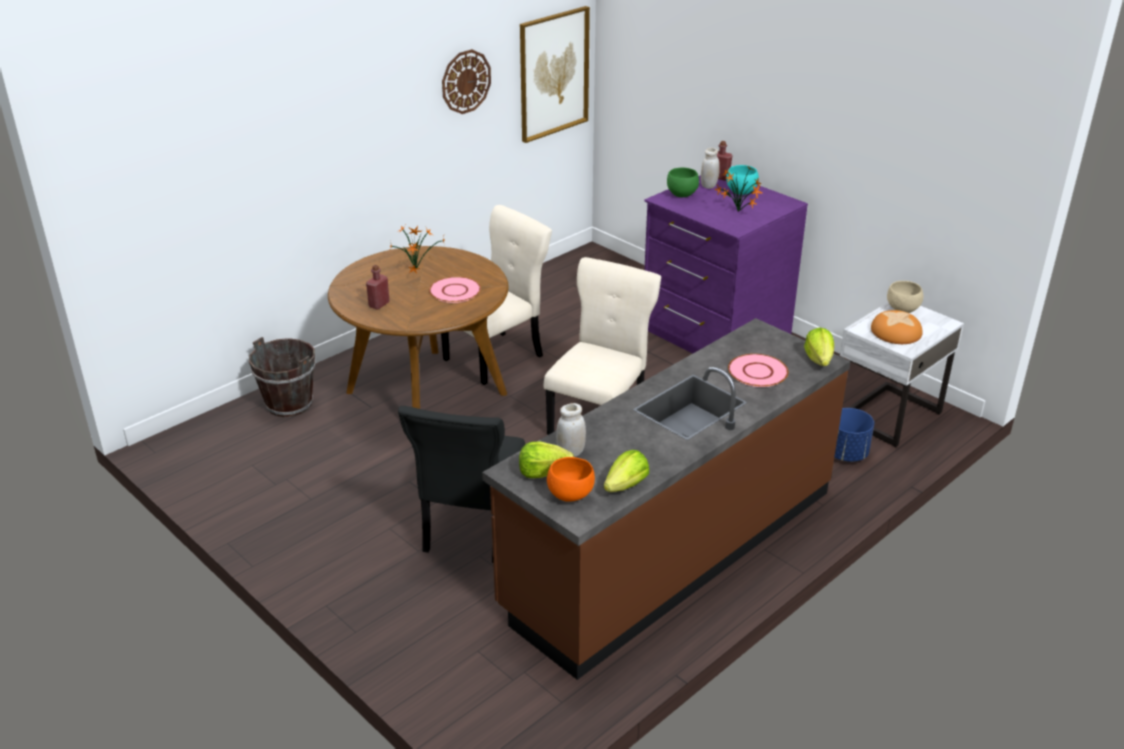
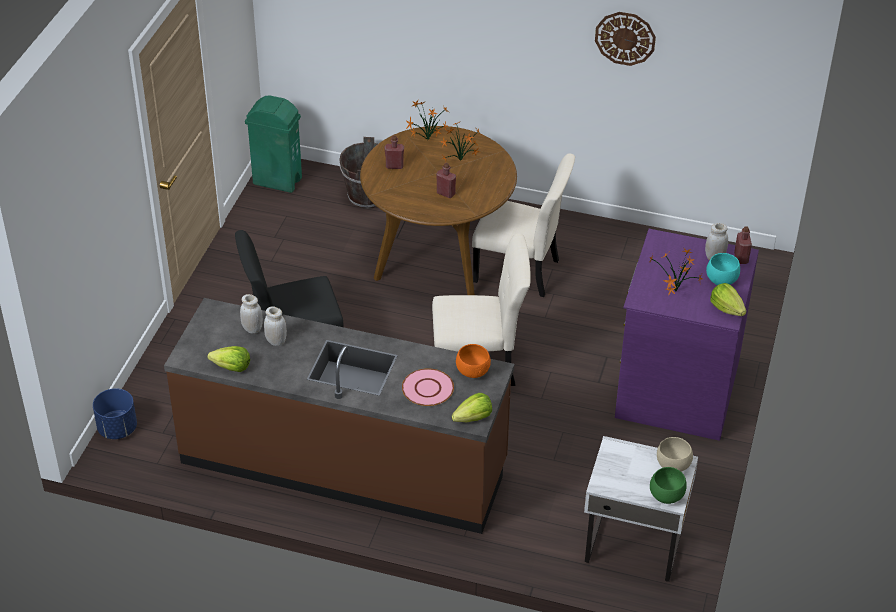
camera: 60 degrees right, 10 degrees up
(188, 453) = (277, 181): none -> green trash can
(362, 277) = (426, 140): none -> potted plant
(455, 291) = (446, 193): pink plate -> red bottle
(543, 472) = (221, 324): lettuce -> lettuce (727, 309)
(553, 74) = (740, 74): picture -> none
(570, 494) = (205, 345): orange bowl -> orange bowl (473, 372)
(606, 442) = (276, 341): none -> white jar
(681, 195) = (678, 246): green bowl -> green bowl (665, 496)
(846, 454) = (549, 531): blue planter -> blue planter (117, 429)
(896, 332) = (625, 471): bread -> none

